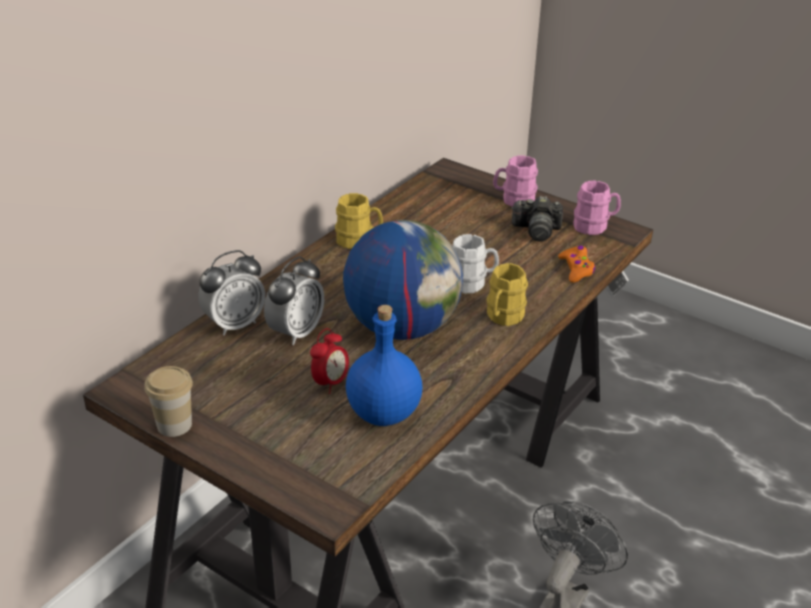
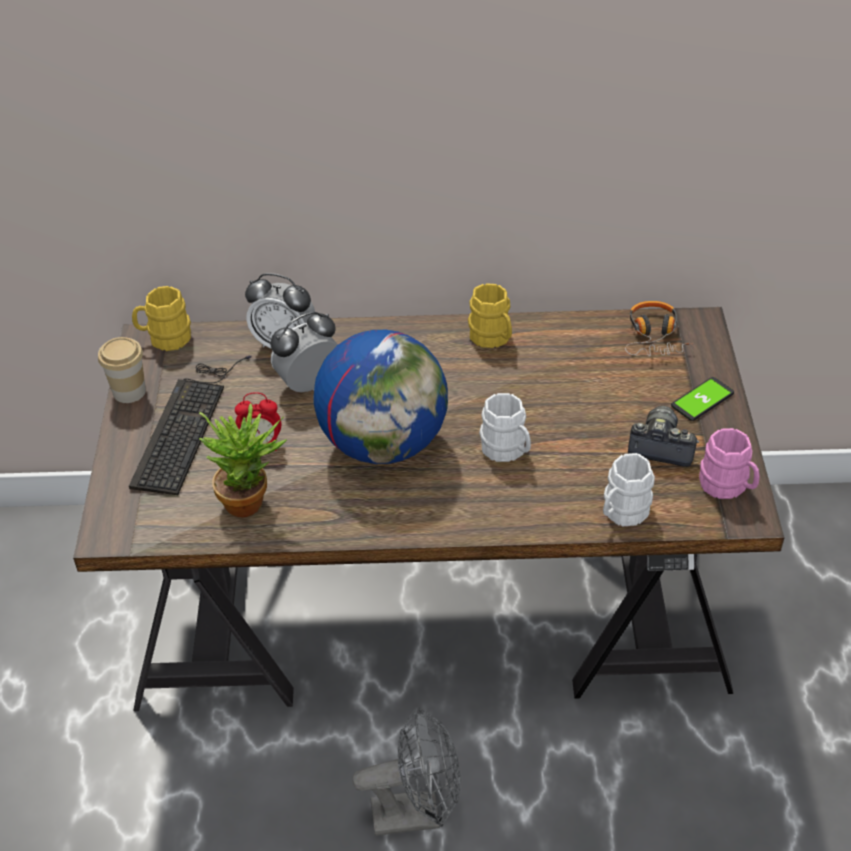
camera: 55 degrees right, 10 degrees up
(256, 409) = (187, 423): none -> keyboard
(296, 332) = (309, 384): alarm clock -> alarm clock turned 150 degrees clockwise
(385, 413) = (251, 500): blue bottle -> potted plant
(438, 188) = (654, 336): none -> headphones
(503, 317) = (472, 501): yellow mug -> yellow mug (165, 338)
(513, 200) = (702, 400): pink mug -> phone
(536, 231) = (660, 447): camera -> camera turned 135 degrees clockwise
(576, 269) = (622, 513): orange game controller -> white mug

